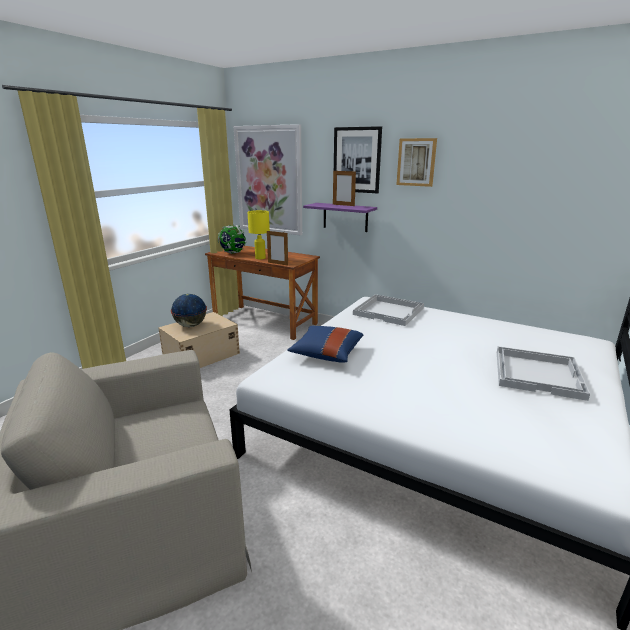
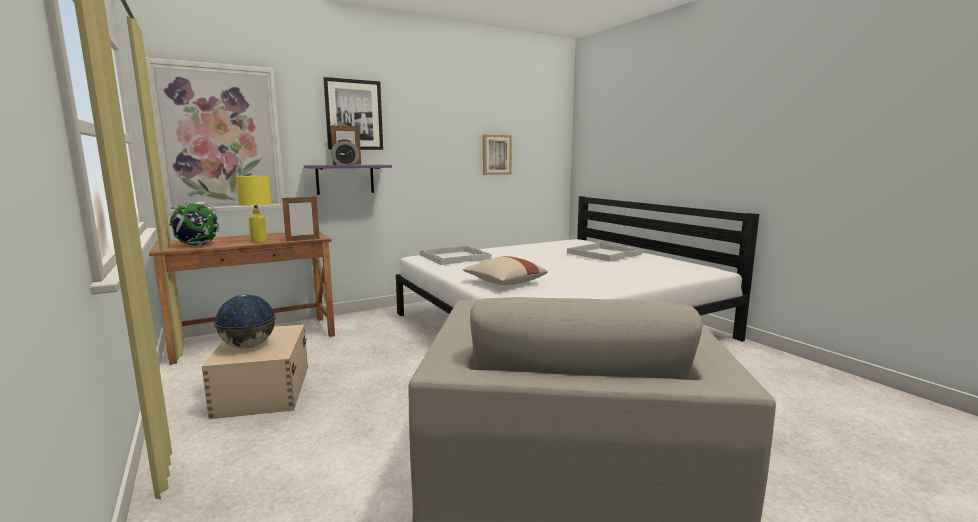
camera: 60 degrees left, 10 degrees down
(326, 353) = (504, 283): blue pillow -> beige pillow
(336, 206) = (345, 164): none -> alarm clock
(416, 162) = (417, 118): picture -> picture (496, 154)

